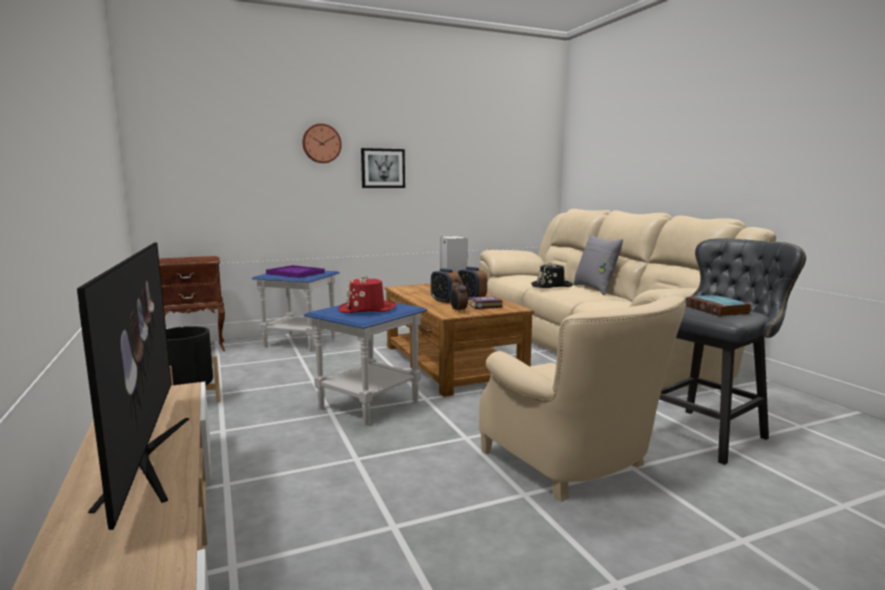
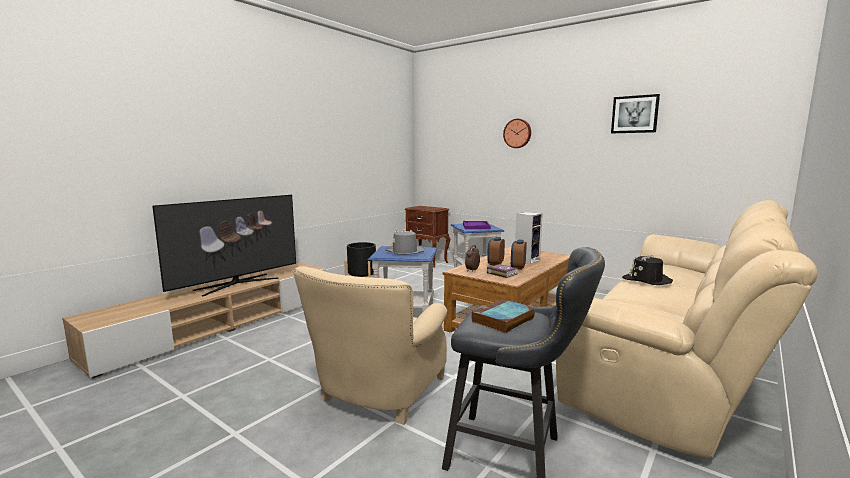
camera: 60 degrees right, 0 degrees up
(366, 309) = (405, 251): red hat -> grey hat
(382, 168) = (563, 151): picture -> picture (634, 114)
(595, 289) = (689, 297): grey pillow -> none

